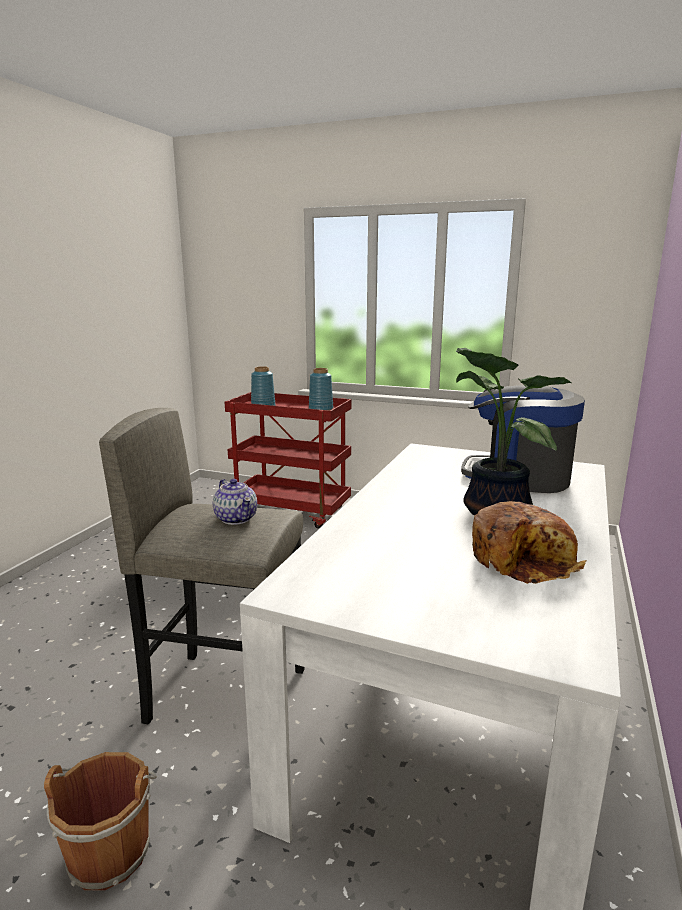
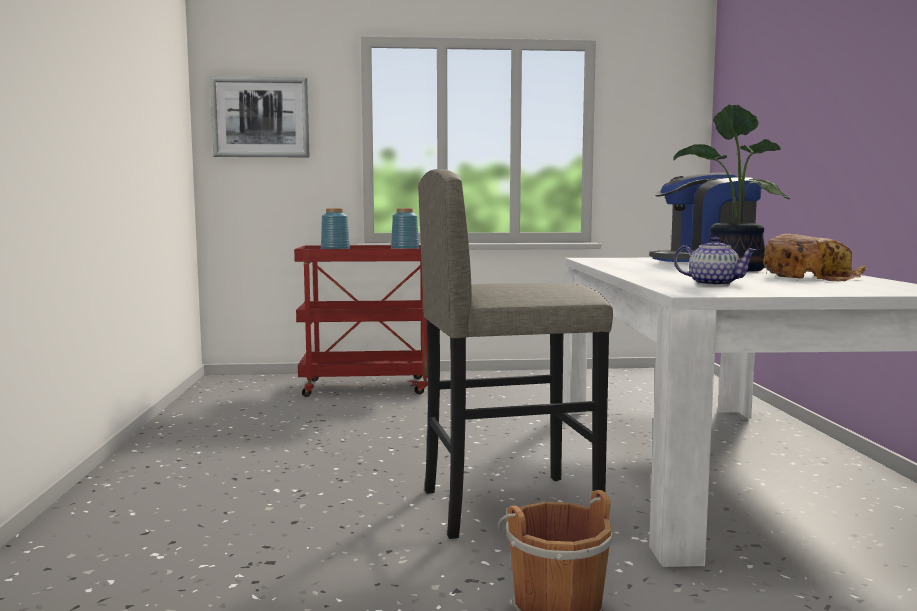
camera: 25 degrees left, 10 degrees down
(230, 282) = (260, 117): none -> picture
(236, 518) = (533, 283): teapot -> teapot (712, 284)

